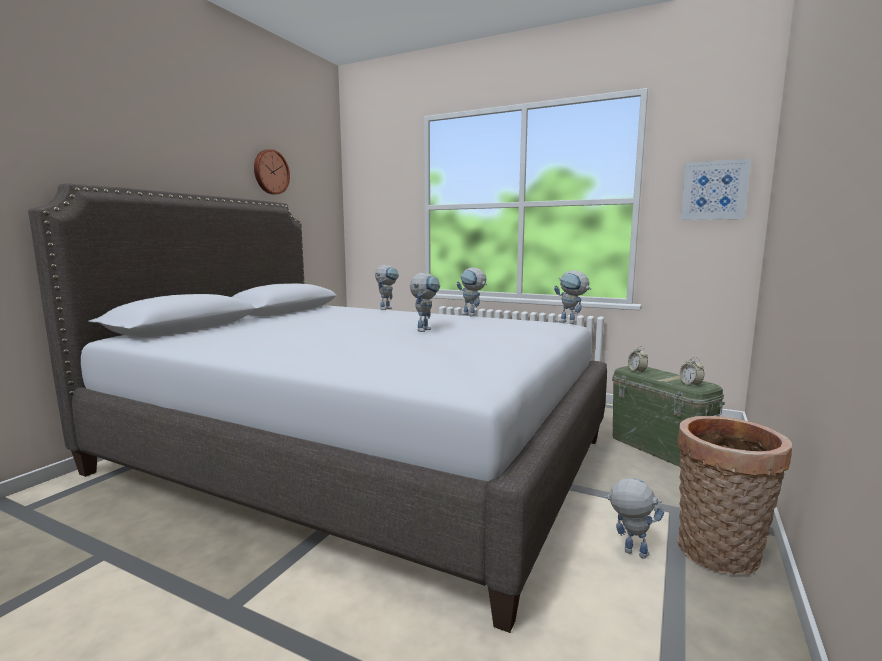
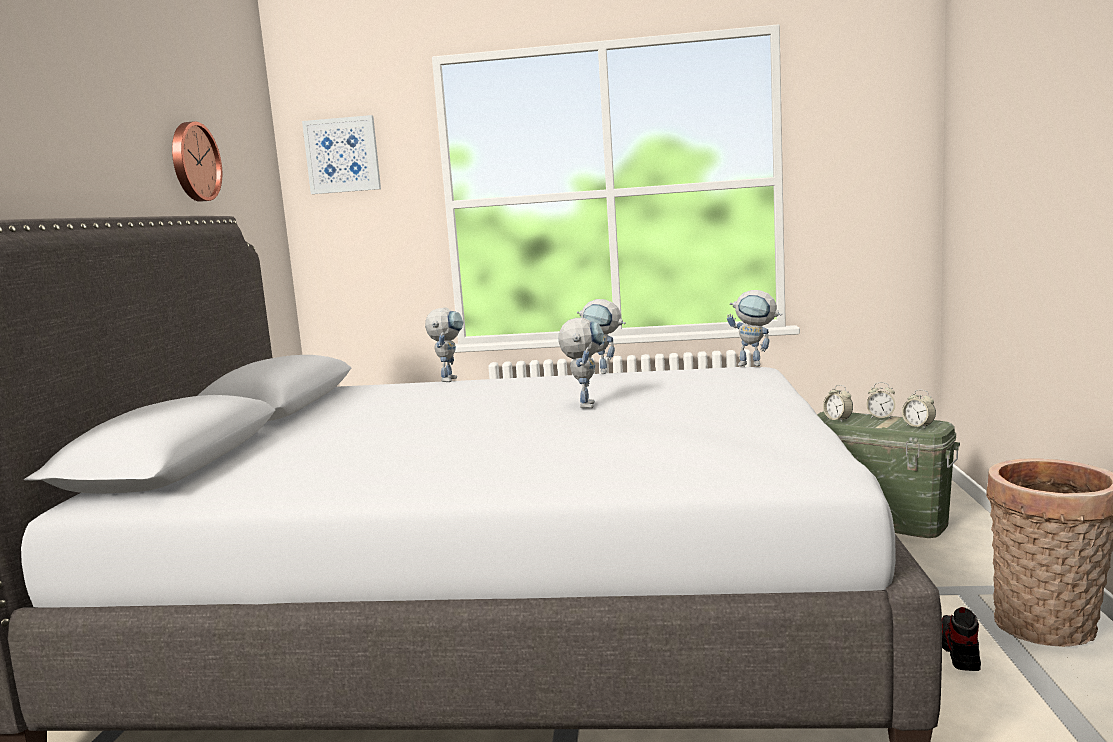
camera: 20 degrees left, 0 degrees up
(628, 552) = (958, 652): toy robot -> shoe
(670, 374) = (880, 417): none -> alarm clock
(714, 190) = (876, 164): picture -> picture (342, 155)

